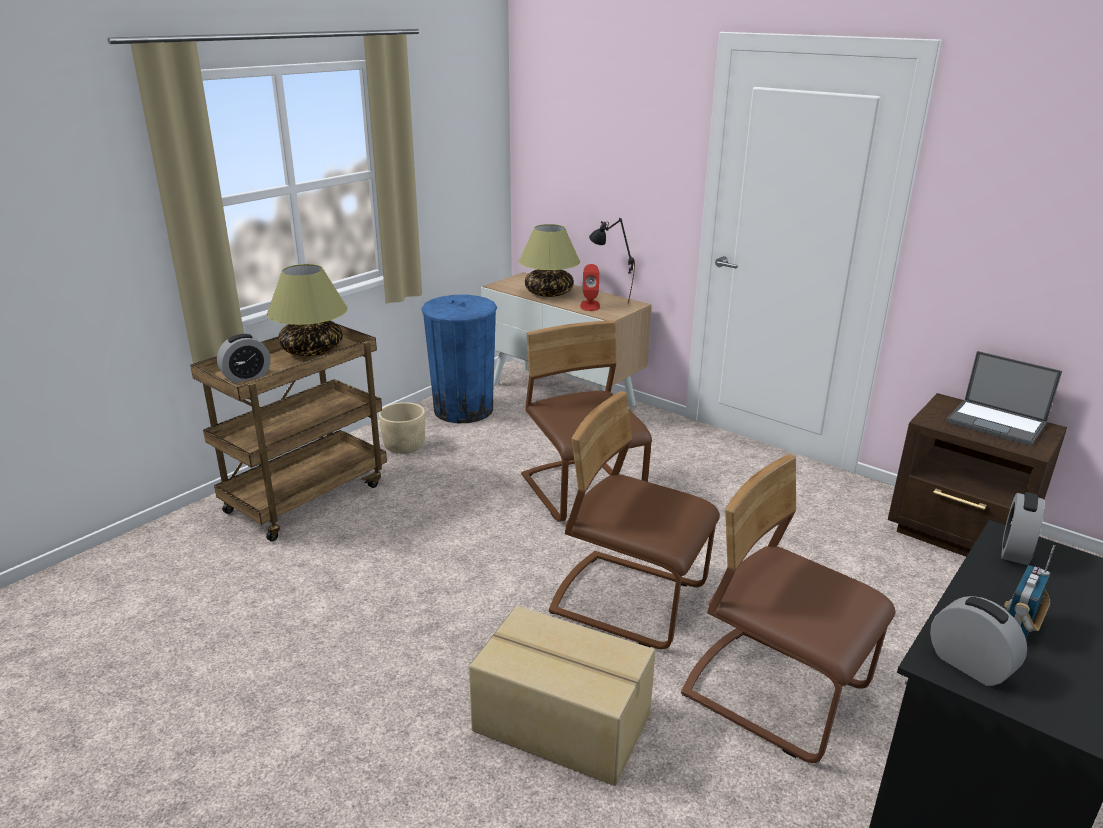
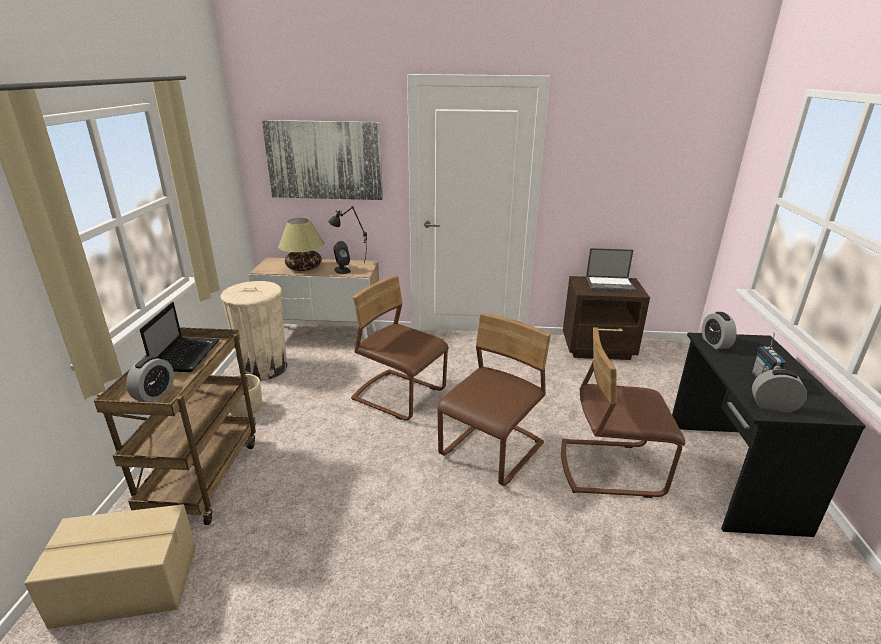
camera: 35 degrees left, 0 degrees up
(312, 350) = (187, 354): table lamp -> laptop
(463, 410) = (264, 368): blue trash can -> beige trash can
(561, 724) = (534, 545): cardboard box -> cardboard box (127, 586)
(590, 306) = (342, 270): red speaker -> black speaker
(603, 150) = (324, 160): none -> picture
(629, 600) = (493, 451): brown chair -> brown chair turned 135 degrees clockwise

